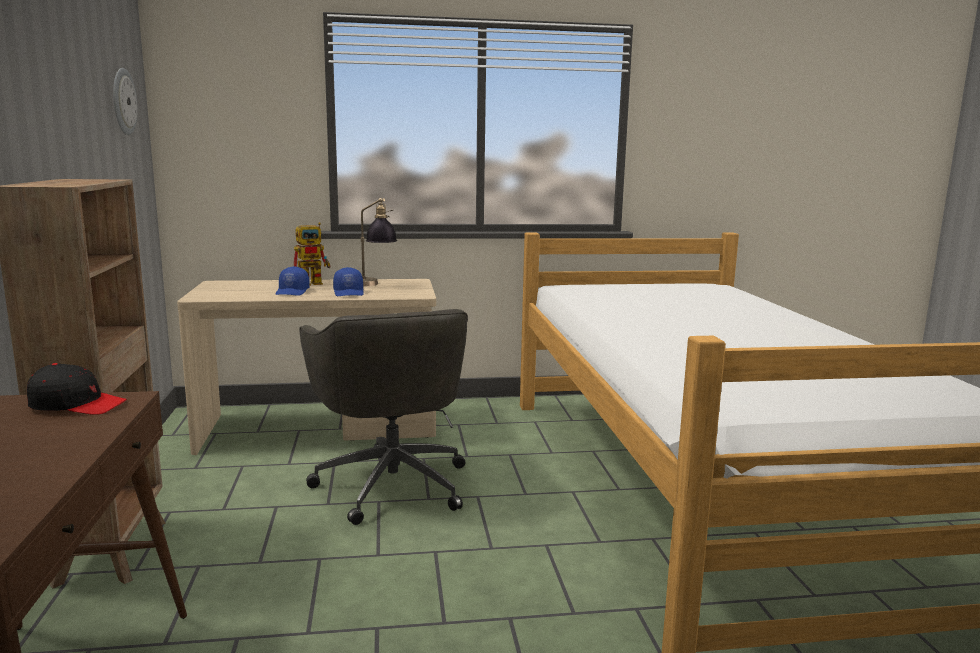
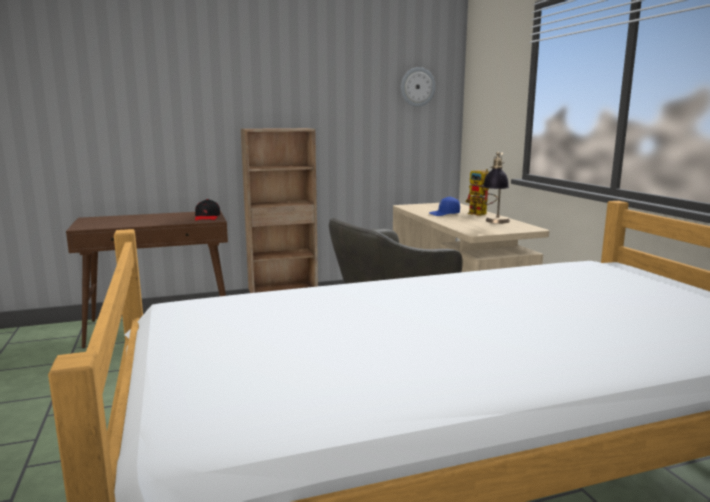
camera: 80 degrees right, 0 degrees up
(349, 293) = (459, 221): blue cap -> none

